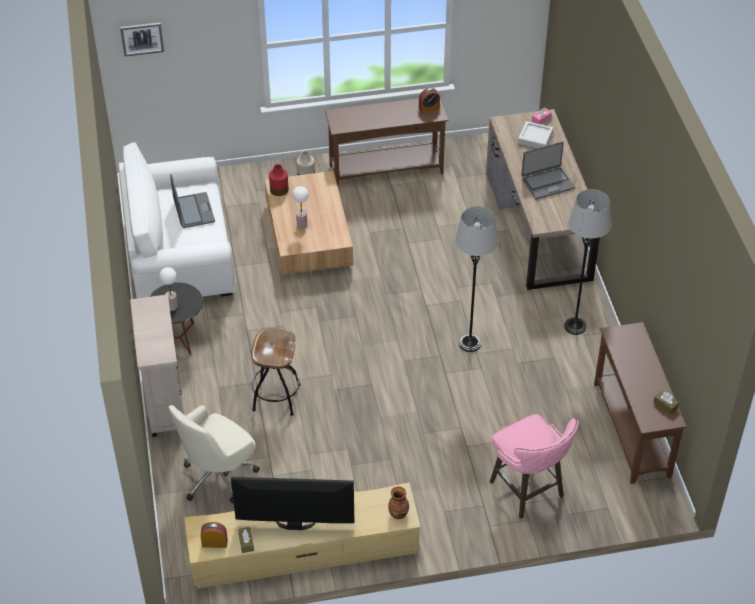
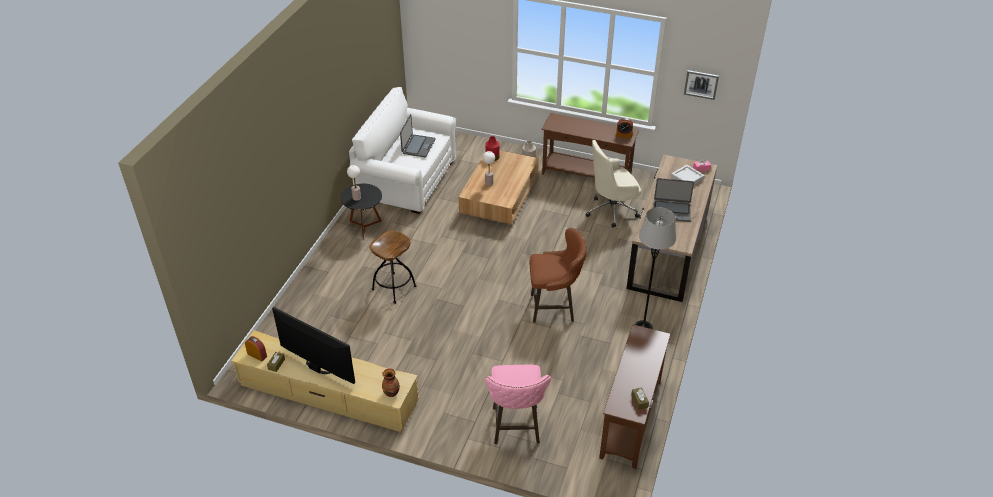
camera: 30 degrees right, 5 degrees down
(142, 38) = (431, 16): picture -> picture (701, 84)
(164, 403) = (321, 262): beige cabinet -> none
(218, 477) = (314, 321): beige office chair -> beige office chair (611, 211)
(470, 343) = (554, 308): grey floor lamp -> brown stool

